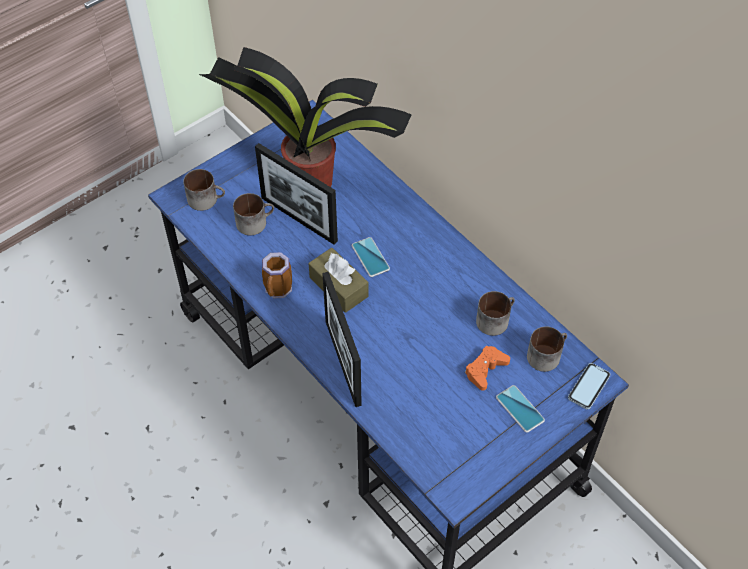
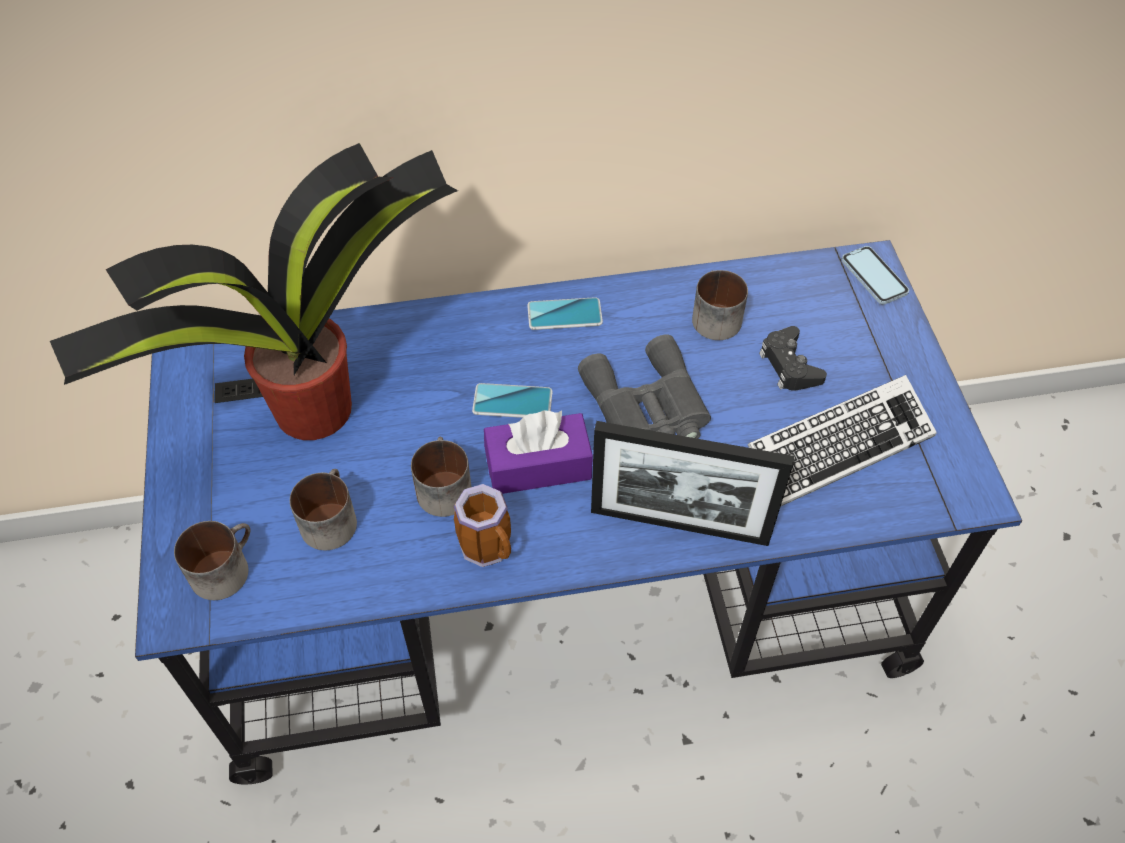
camera: 60 degrees left, 0 degrees up
(299, 219) = (372, 457): picture frame -> none
(338, 287) = (538, 465): brown tissue box -> purple tissue box
(407, 316) = (646, 408): none -> grey binoculars
(444, 416) = (839, 446): none -> keyboard
(485, 370) = (789, 365): orange game controller -> black game controller
(520, 409) = (871, 359): phone -> phone (564, 314)
(546, 354) = (800, 293): mug -> mug (441, 486)

